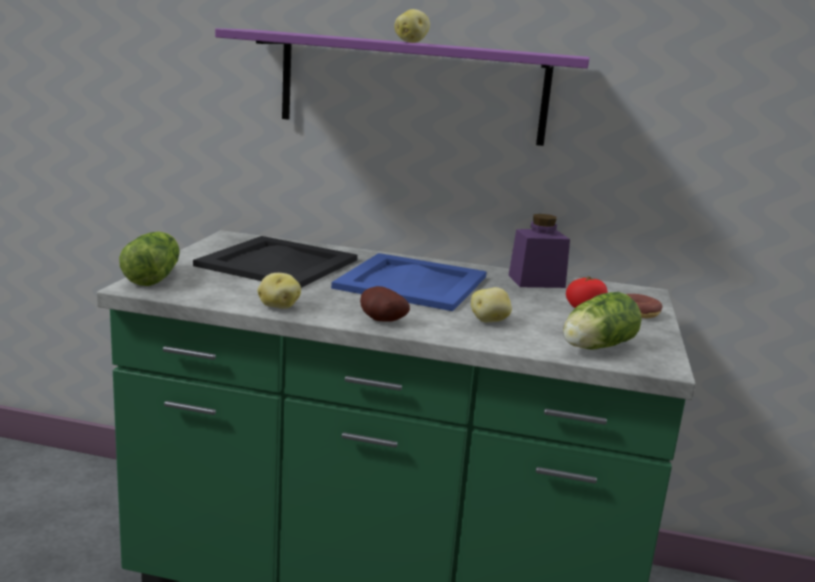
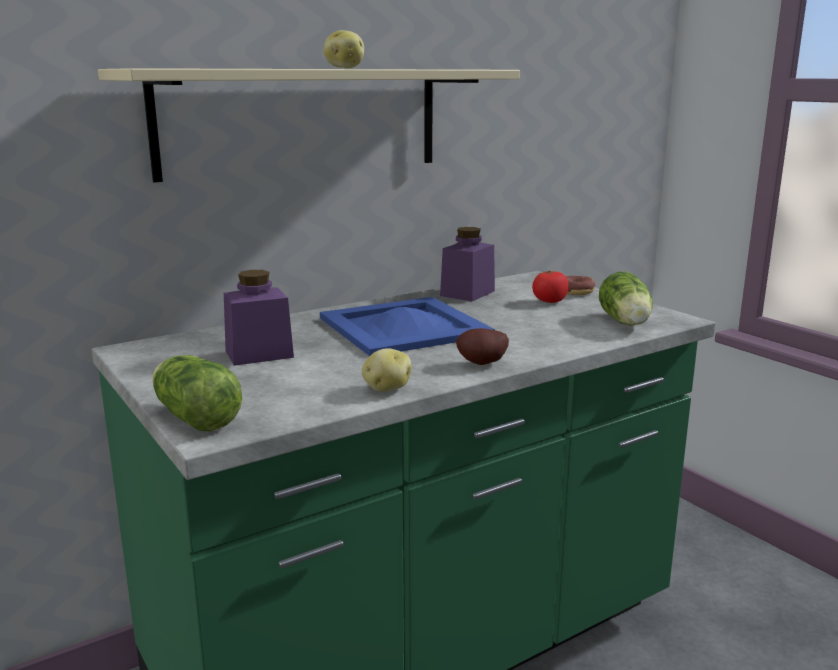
camera: 45 degrees left, 0 degrees up
(279, 263) = (259, 354): black tray -> purple jar
(412, 87) = (303, 121): purple shelf -> beige shelf
(490, 321) = (533, 332): potato -> none

